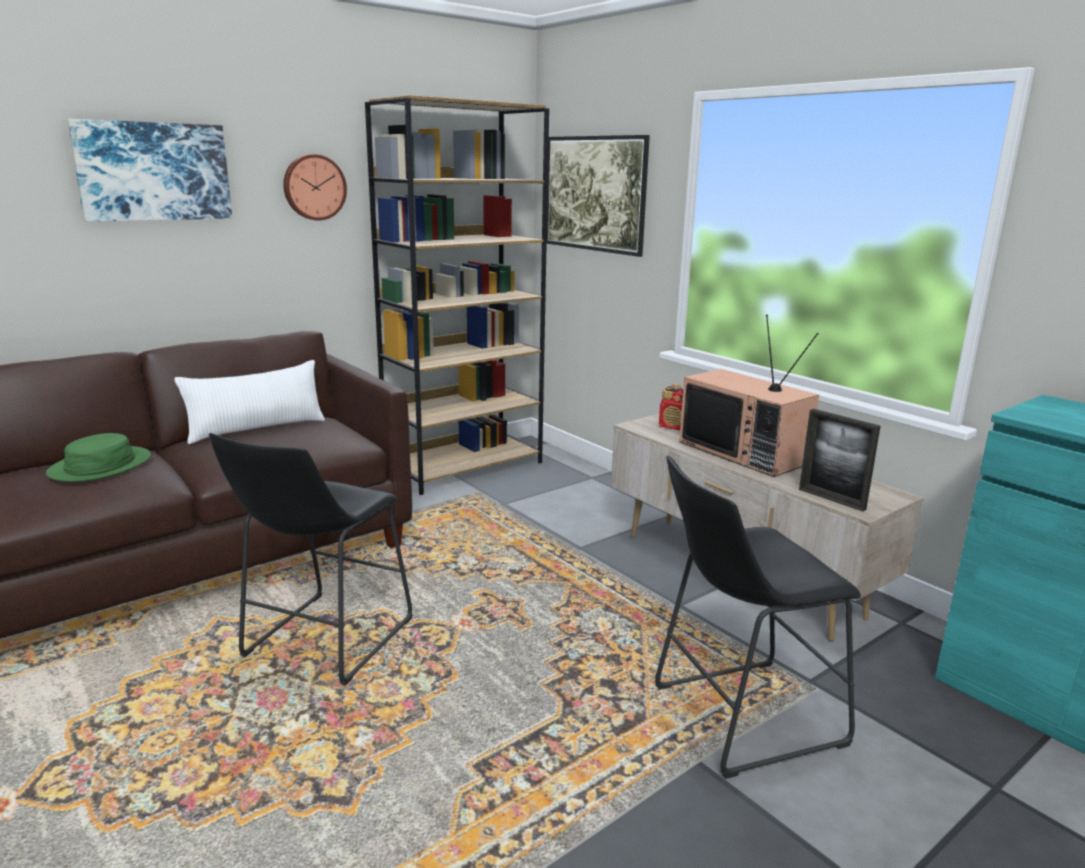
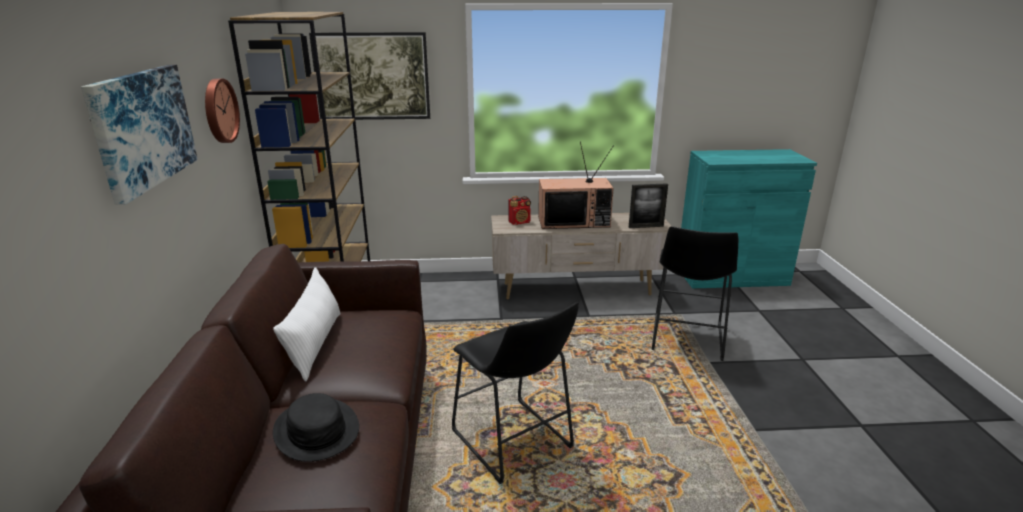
camera: 55 degrees left, 5 degrees up
(100, 466) = (316, 430): green hat -> black hat

